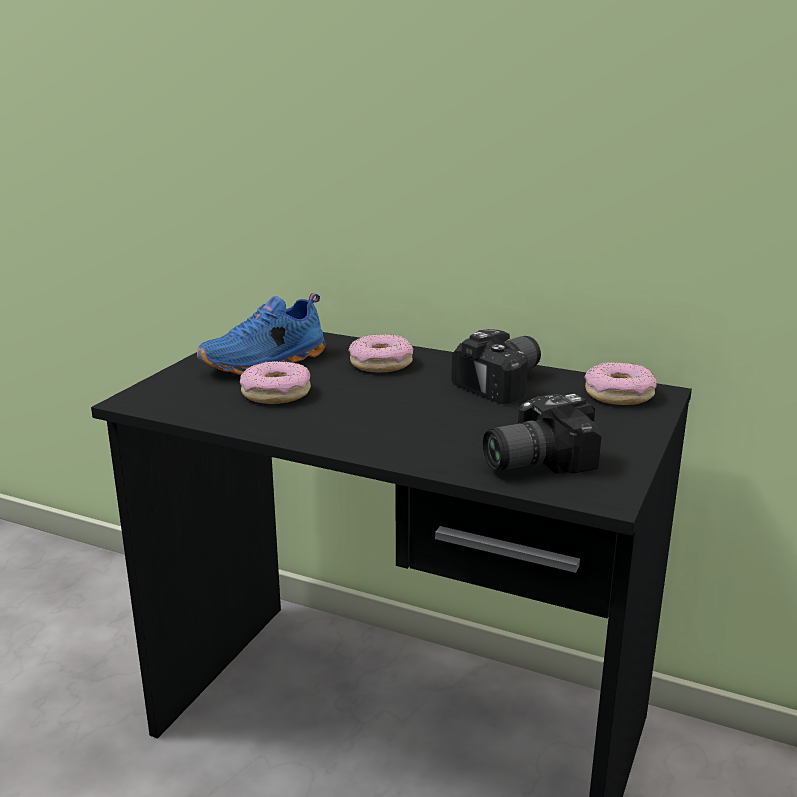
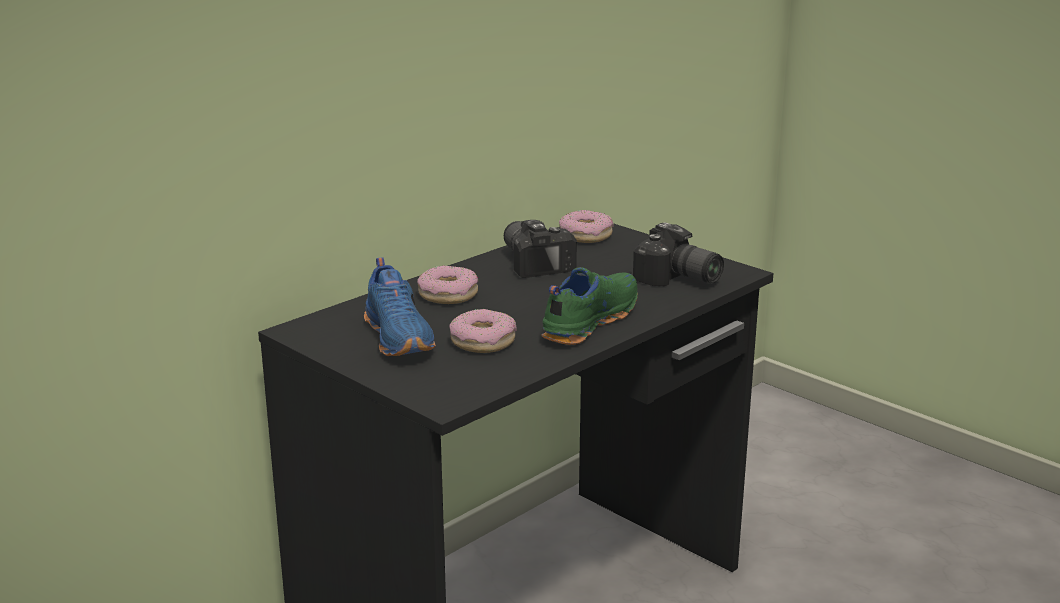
camera: 70 degrees left, 0 degrees up
(357, 430) = (587, 322): none -> green shoe
(531, 460) = (677, 279): camera -> camera turned 45 degrees counterclockwise

